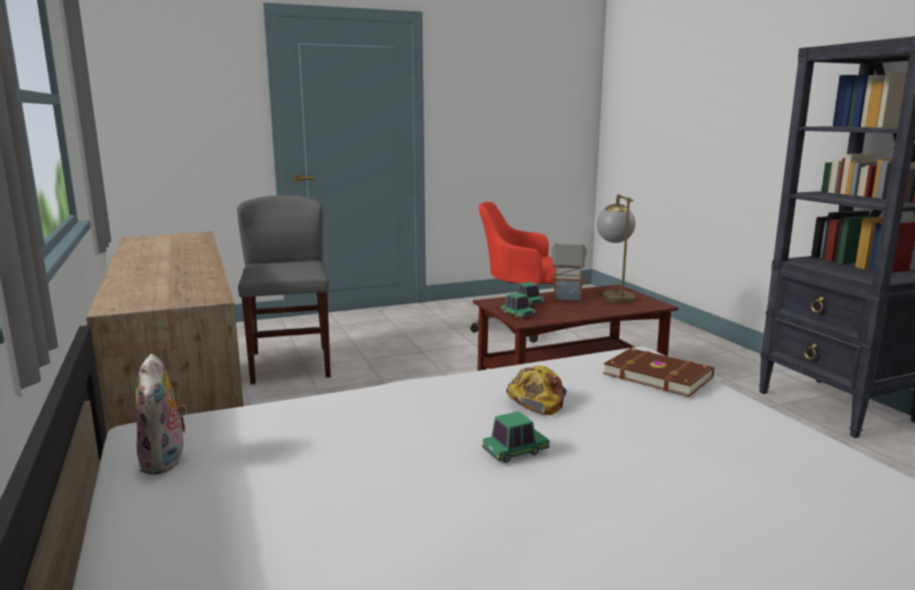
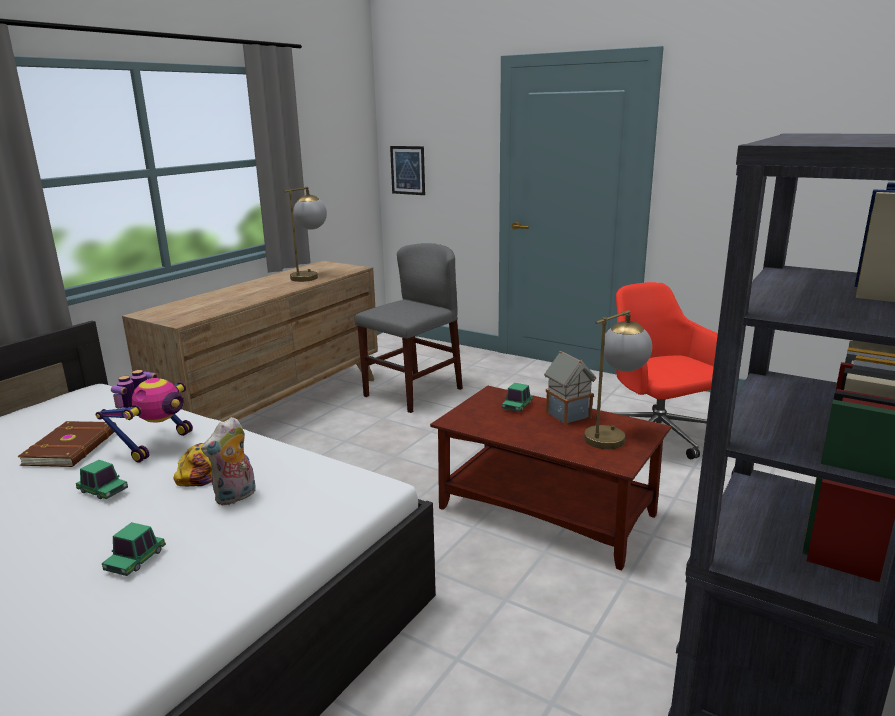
camera: 55 degrees right, 5 degrees up
(140, 126) = (407, 170): none -> picture
(166, 461) = (53, 409): plush toy -> plush toy (236, 497)
(175, 246) = (310, 276): none -> table lamp
(420, 414) = (156, 444): none -> toy robot
(517, 314) = (470, 412): toy car -> toy car (136, 560)
(657, 375) = (311, 507): brown book -> brown book (73, 447)

